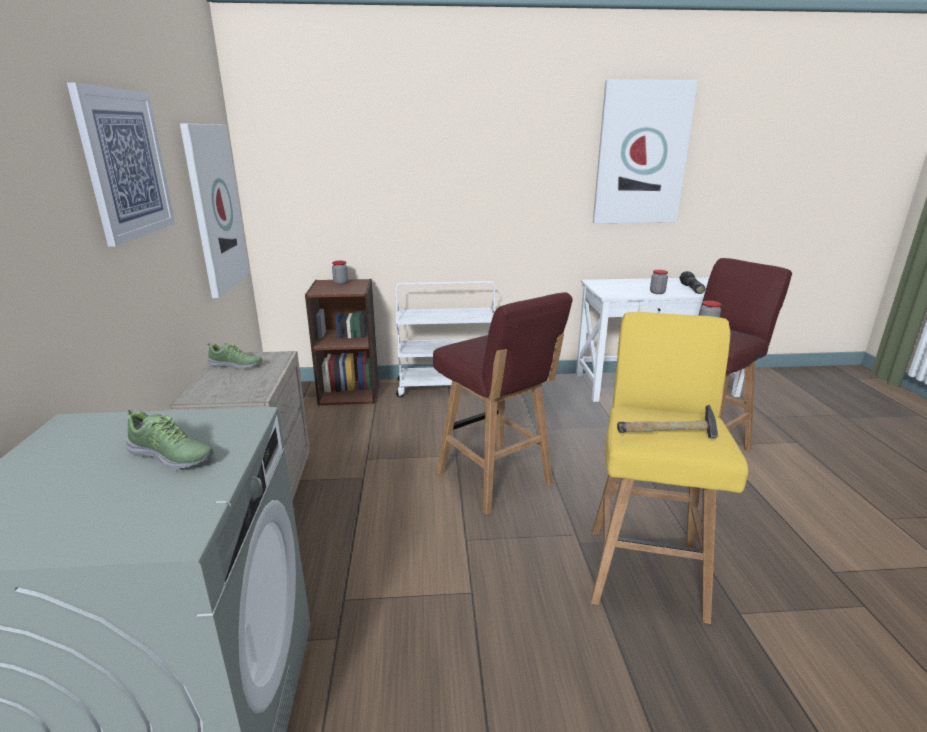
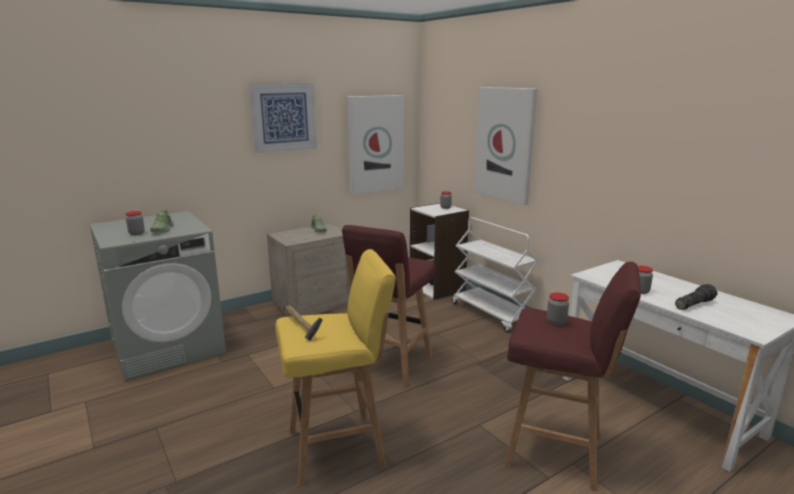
camera: 60 degrees right, 5 degrees down
(149, 492) = (136, 233): none -> jar
(349, 392) = (437, 288): brown bookcase -> white bookcase
(641, 154) = (691, 138): picture -> picture (505, 144)

